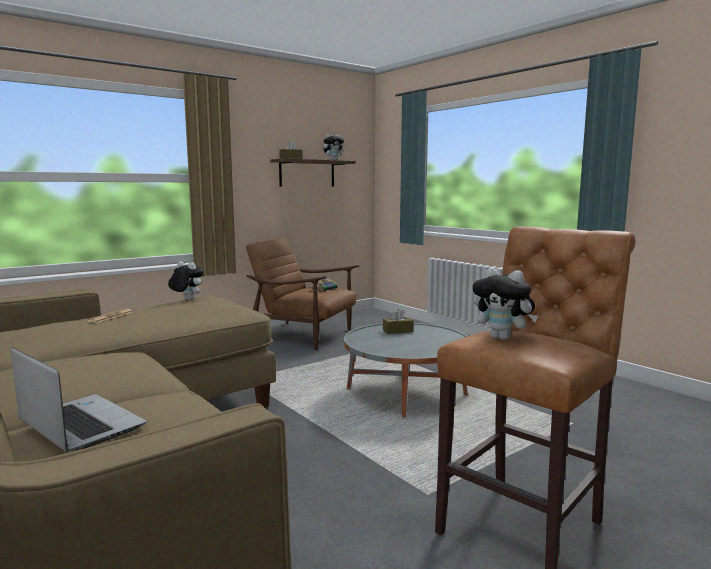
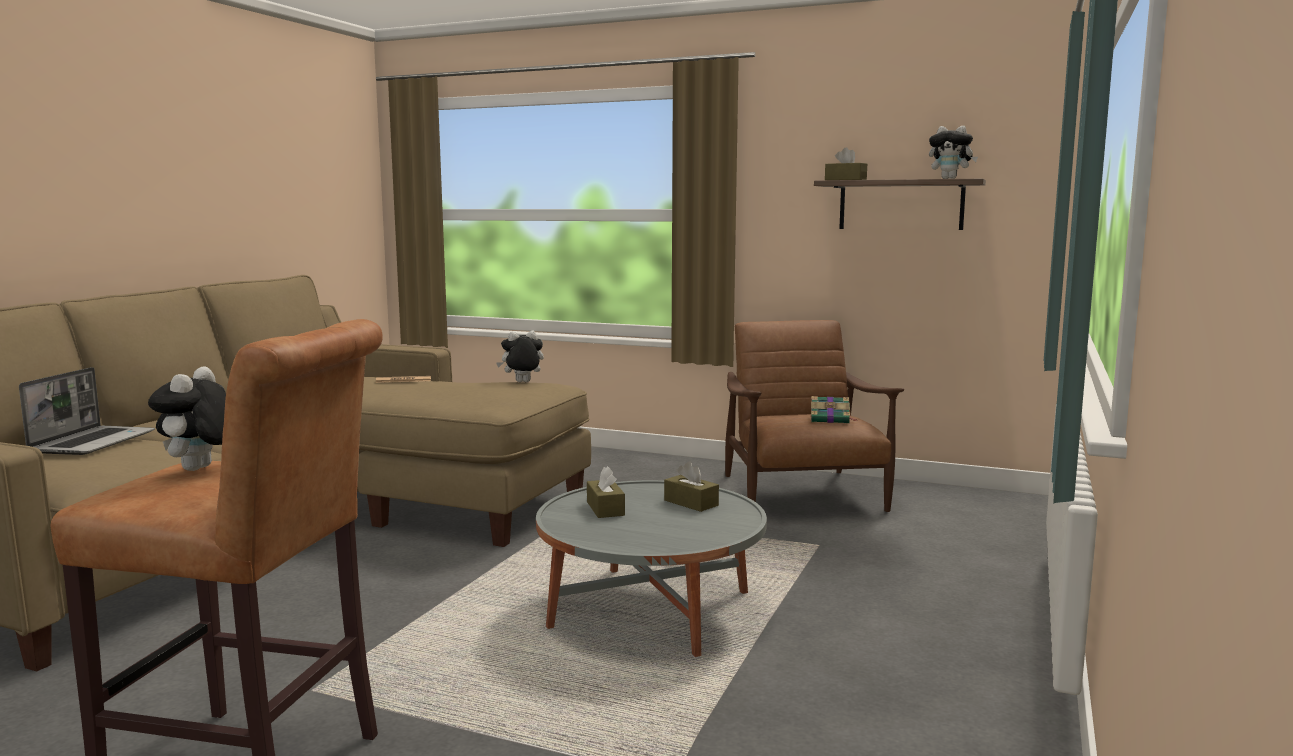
camera: 60 degrees right, 0 degrees up
(186, 300) = (522, 382): plush toy -> plush toy turned 105 degrees counterclockwise
(385, 344) = (605, 508): none -> brown tissue box

